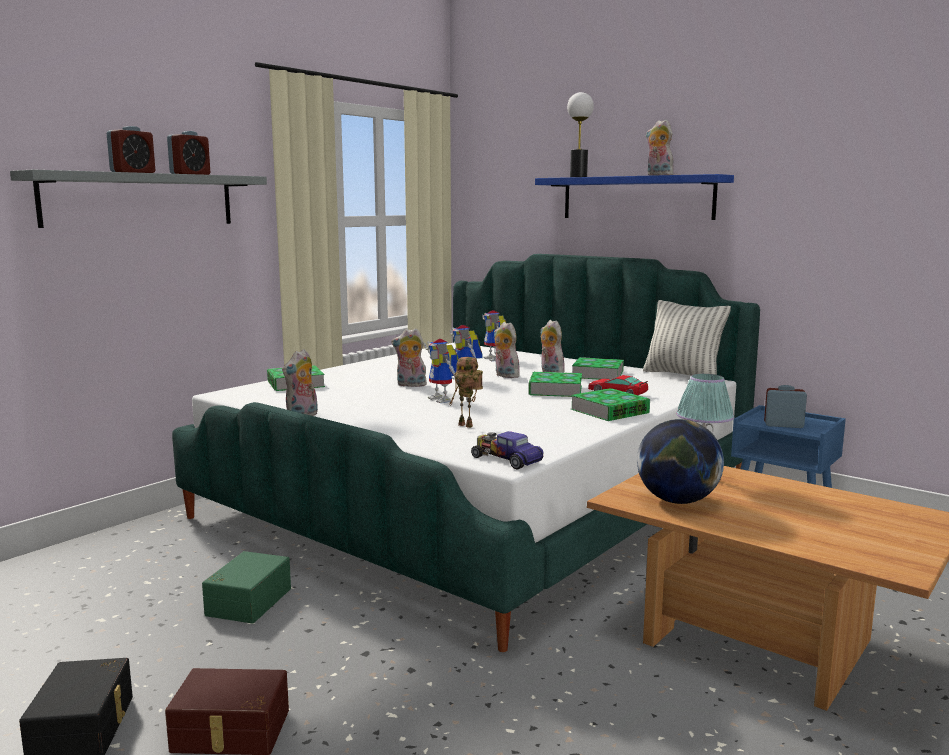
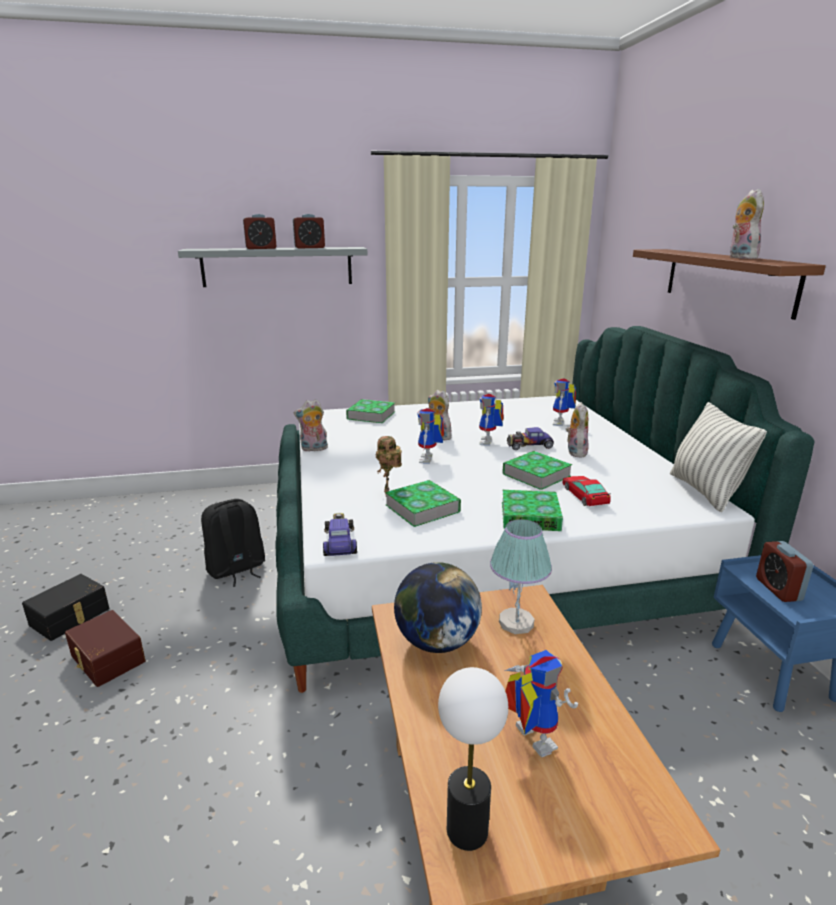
camera: 40 degrees right, 10 degrees up
(247, 601) = (236, 569): green storage box -> black backpack
(505, 376) = (529, 445): plush toy -> toy car
(578, 177) = (671, 251): table lamp -> table lamp (467, 829)
(598, 374) = (616, 465): book -> book (422, 508)
(636, 198) = (727, 280): blue shelf -> brown shelf
(783, 425) = (778, 589): alarm clock -> alarm clock turned 150 degrees counterclockwise
(821, 517) = (527, 738): none -> toy robot

